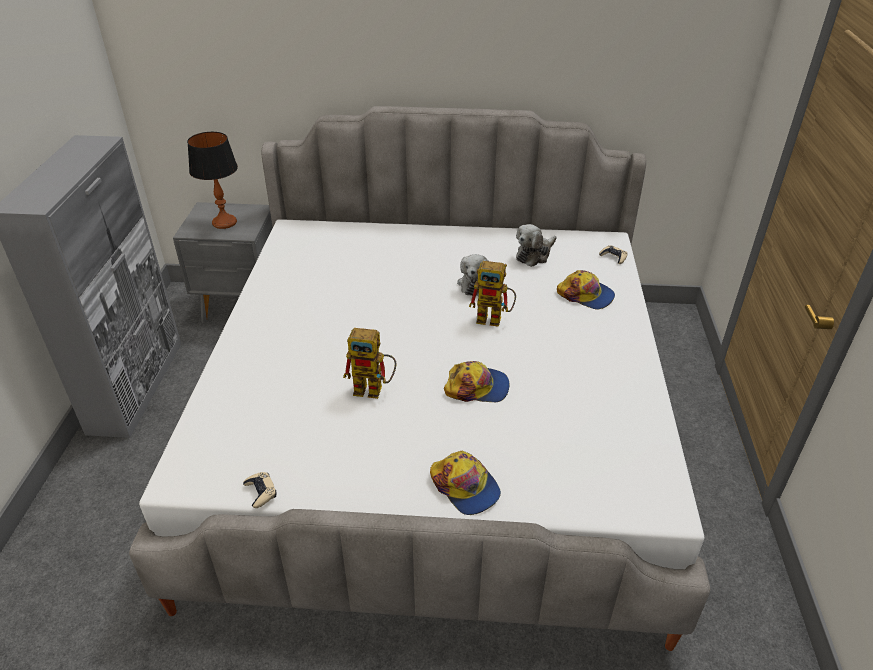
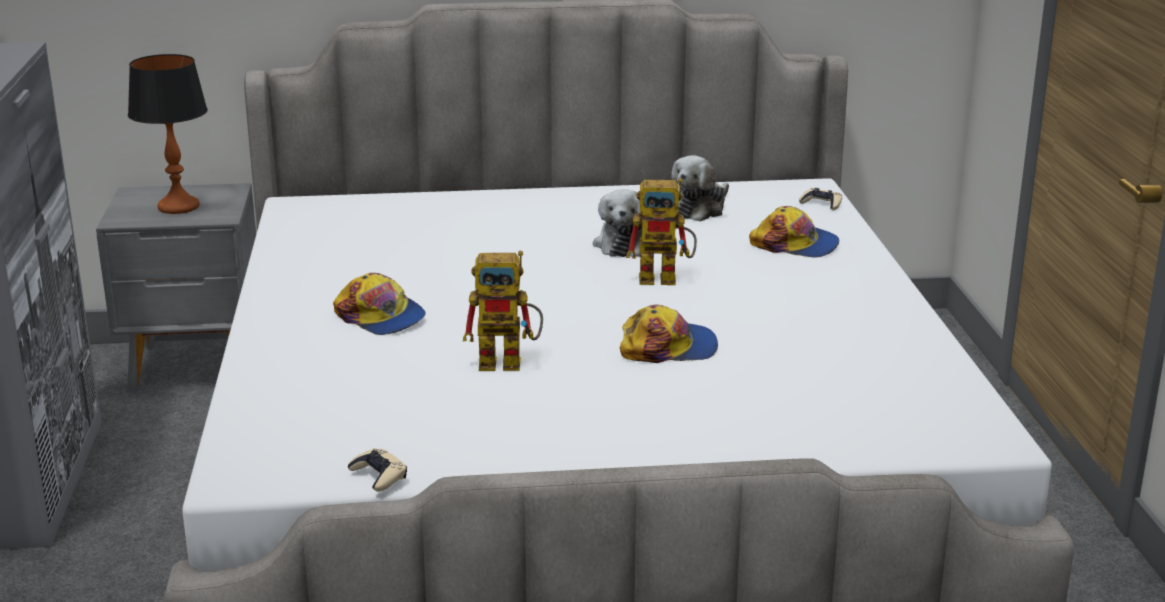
camera: 10 degrees left, 15 degrees down
(465, 487) = (691, 445): cap -> cap (380, 317)

